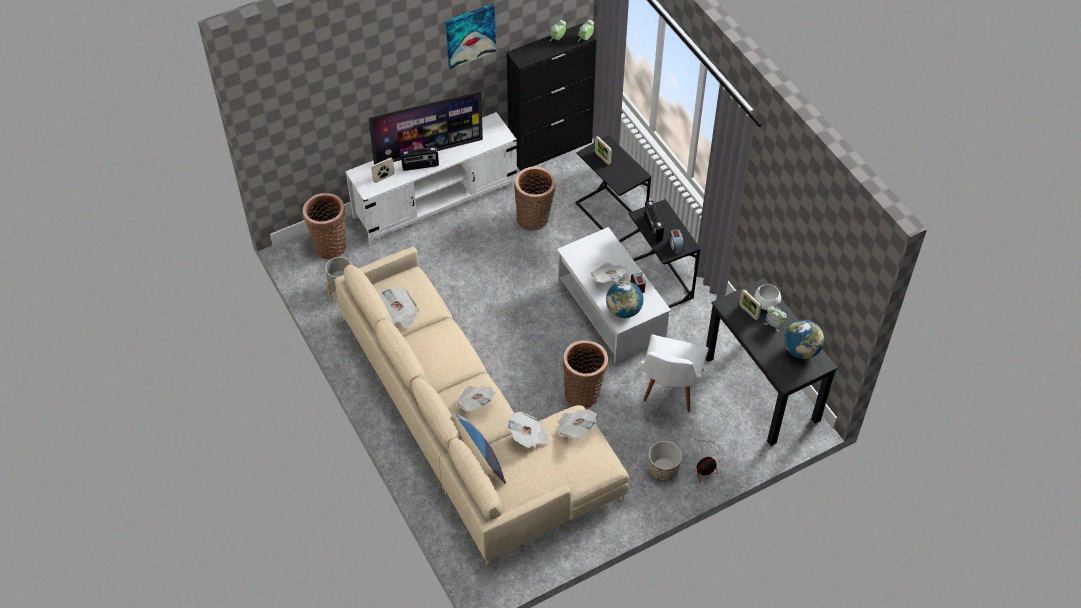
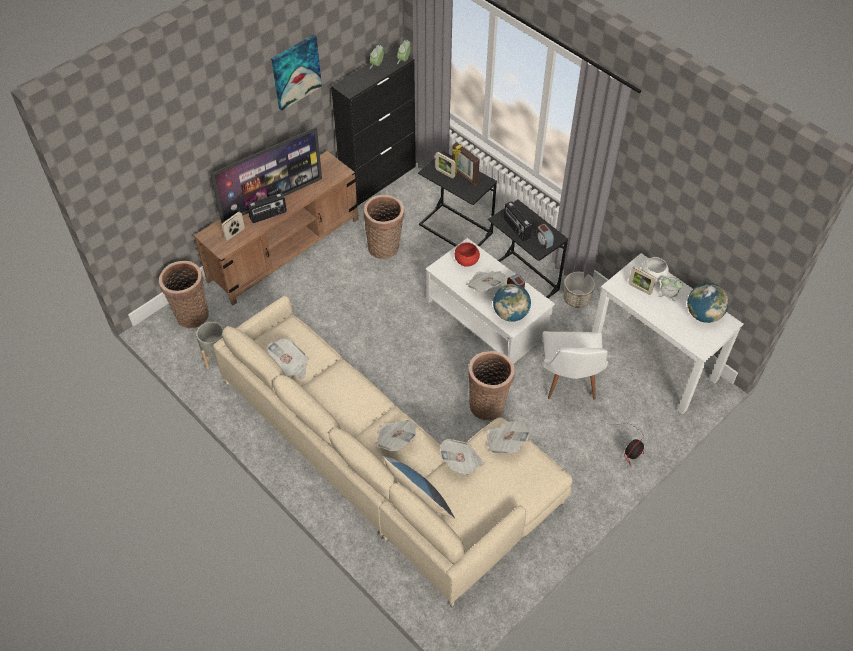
camera: 15 degrees left, 0 degrees up
(436, 201) = (285, 249): white tv stand -> brown tv stand
(599, 250) = (466, 261): none -> red bowl
(620, 165) = (464, 176): none -> picture frame
(663, 469) = (591, 462): planter -> planter (576, 299)
(761, 389) = (653, 361): black desk -> white desk

